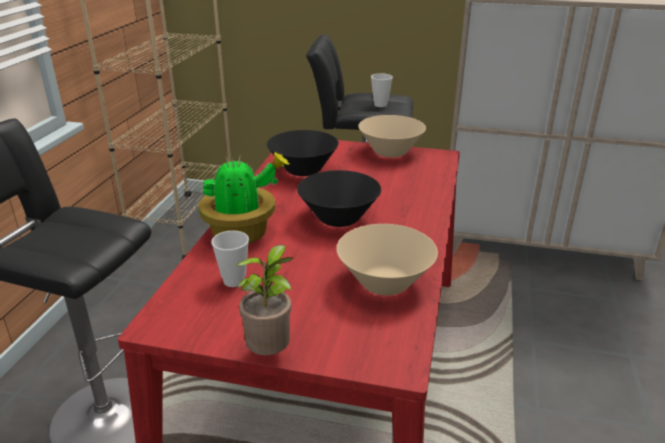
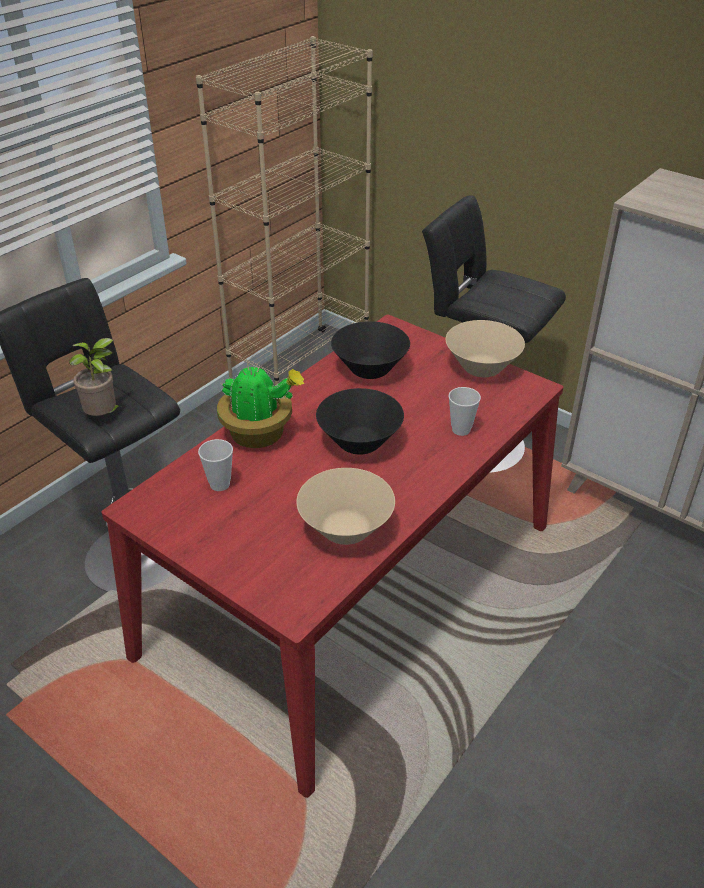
camera: 25 degrees right, 10 degrees up
(271, 353) = (203, 564): potted plant -> potted plant (104, 416)
(380, 105) = (514, 297): cup -> cup (461, 430)

